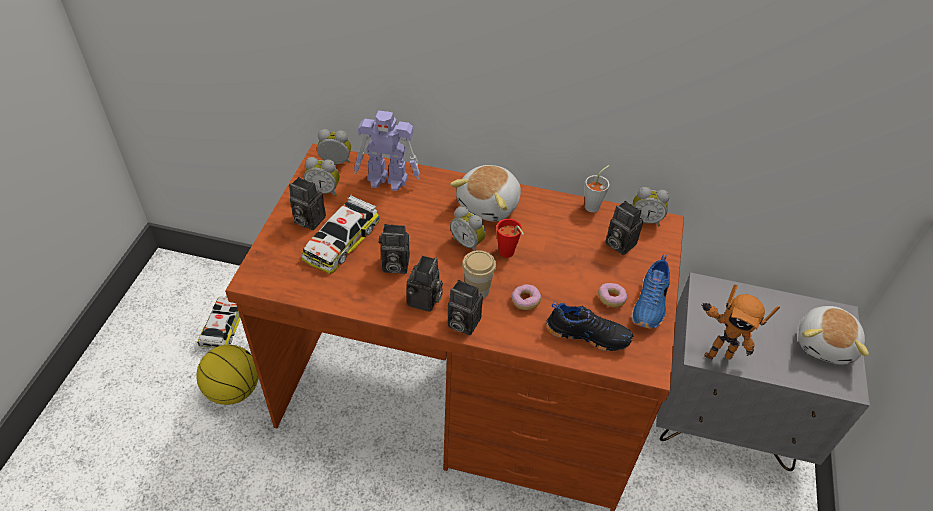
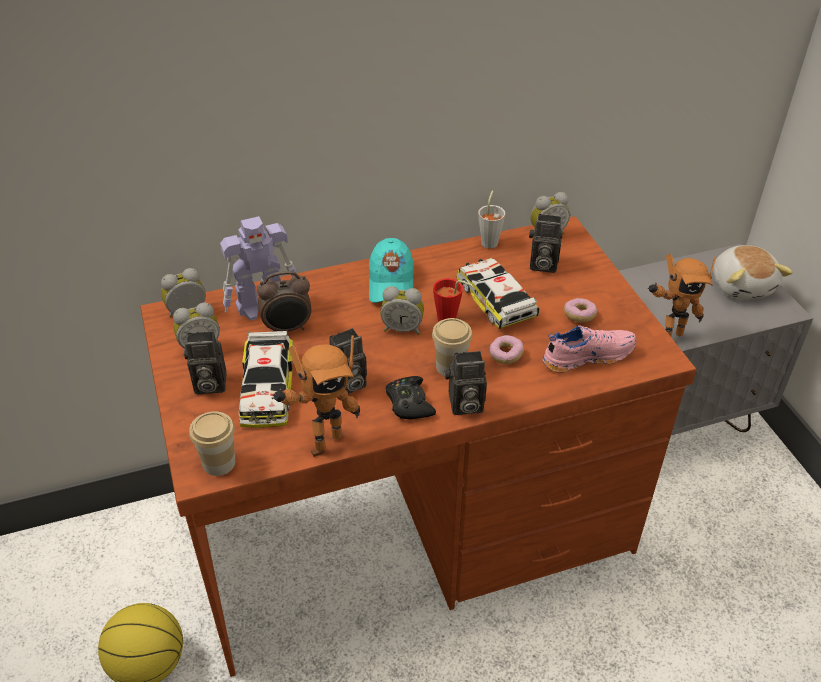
camera: 30 degrees left, 5 degrees down
(224, 326) = (80, 600): toy car -> toy car (495, 300)
(270, 277) = (219, 463): none -> cup
(344, 298) = (322, 442): none -> toy robot
(390, 205) = (288, 328): none -> alarm clock
(424, 301) = (409, 403): camera -> black game controller
(490, 205) = (391, 283): plush toy -> turquoise cap
(588, 334) = (587, 356): black shoe -> pink shoe
(651, 304) = (616, 303): blue shoe -> none

